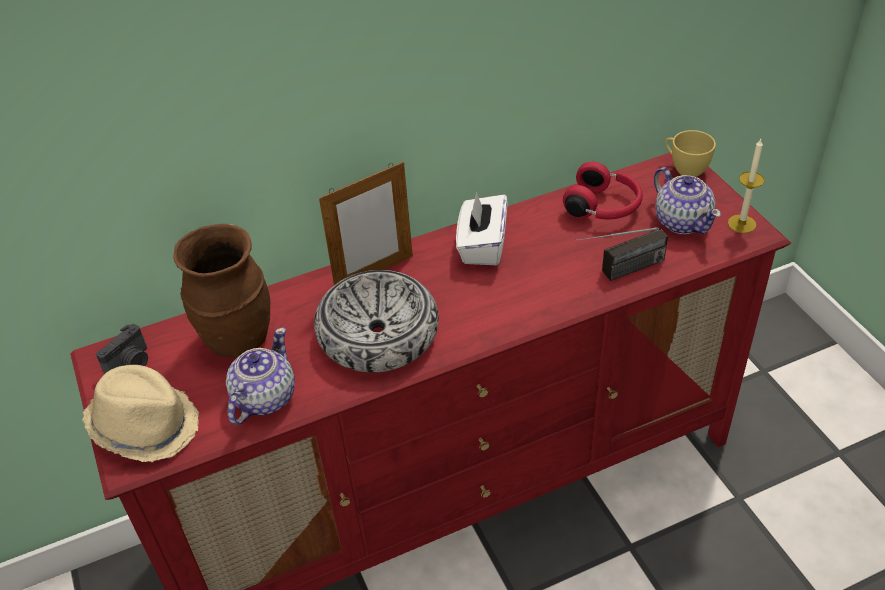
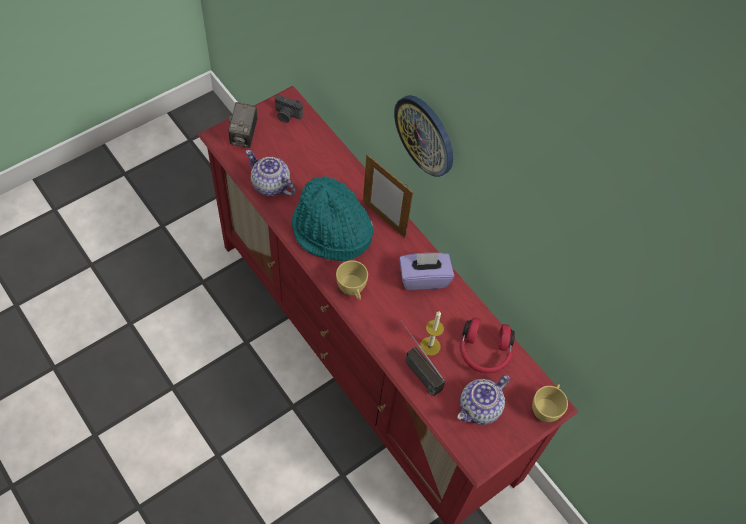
camera: 70 degrees right, 15 degrees up
(146, 425) = (244, 136): beige hat -> camera
(237, 338) = (314, 160): brown vase -> none
(263, 398) = (271, 185): teapot -> teapot turned 150 degrees counterclockwise
(349, 90) = (425, 135): none -> wall clock
(378, 334) = (331, 232): bowl -> turquoise hat
(482, 246) = (424, 278): white tissue box -> purple tissue box
(486, 321) = (352, 290): none -> yellow cup
(741, 224) = (487, 451): candle -> candle (430, 346)

